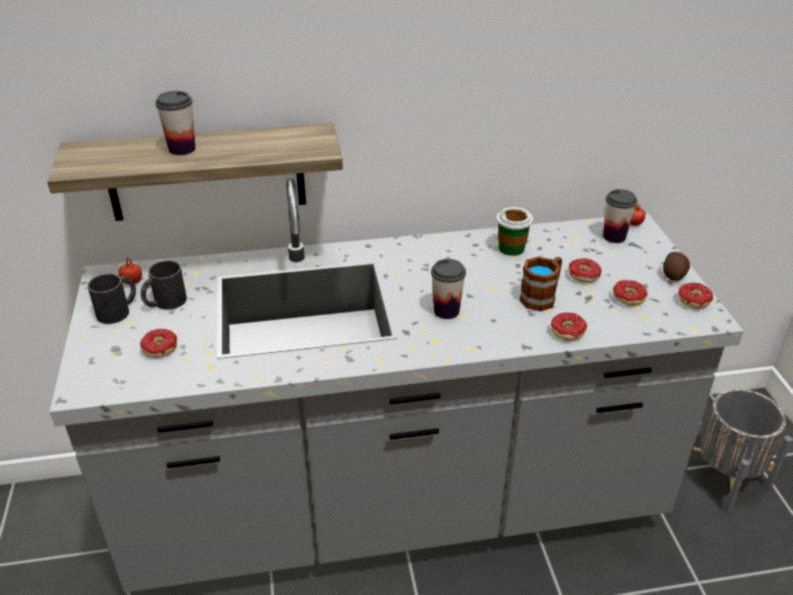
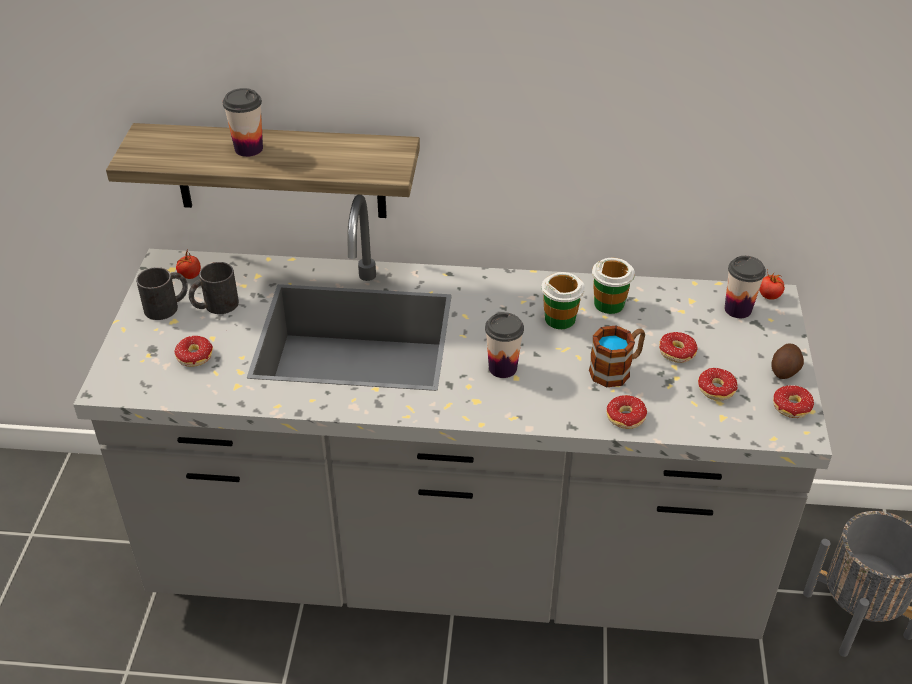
camera: 15 degrees right, 5 degrees up
(477, 265) = (560, 319): none -> cup

